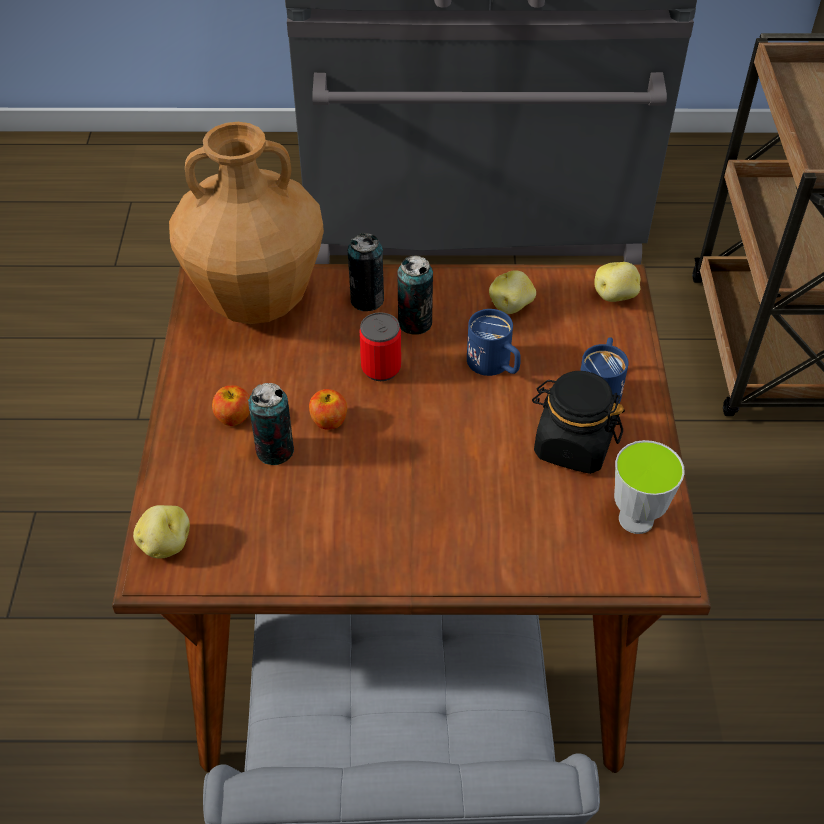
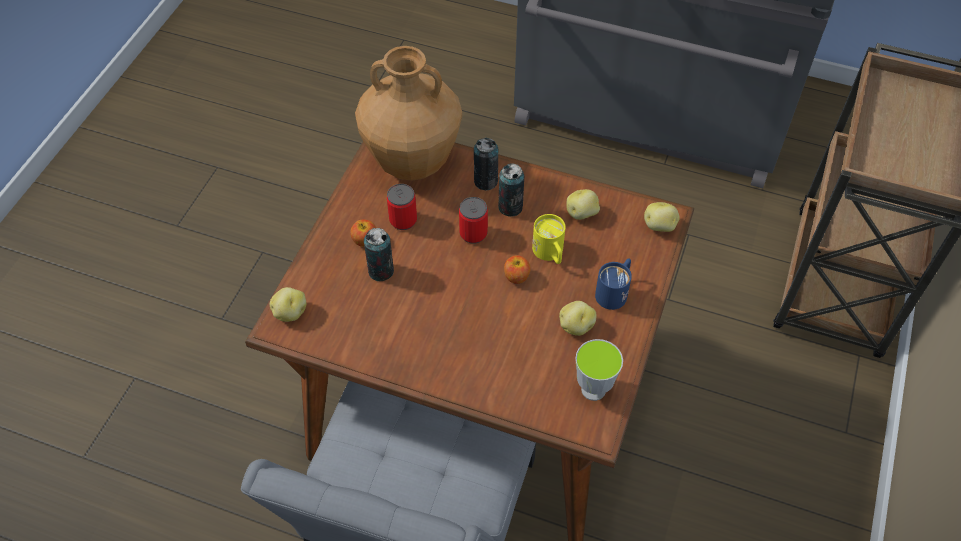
camera: 20 degrees right, 5 degrees up
(277, 377) = (403, 220): none -> can
(329, 421) = (423, 261): apple -> apple (516, 276)
(495, 366) = (550, 254): blue mug -> yellow mug
(572, 445) = (575, 326): black jar -> potato

